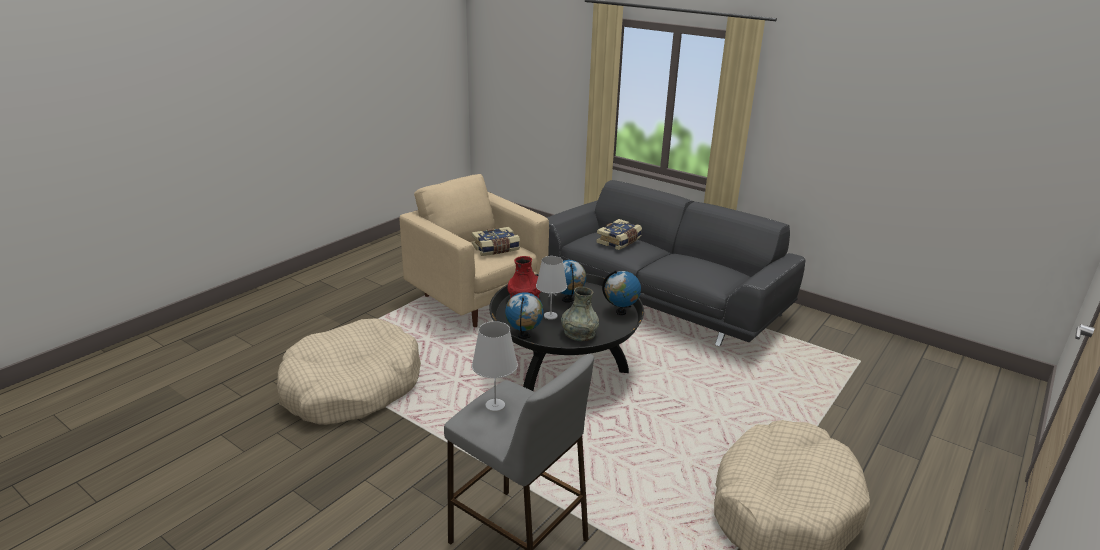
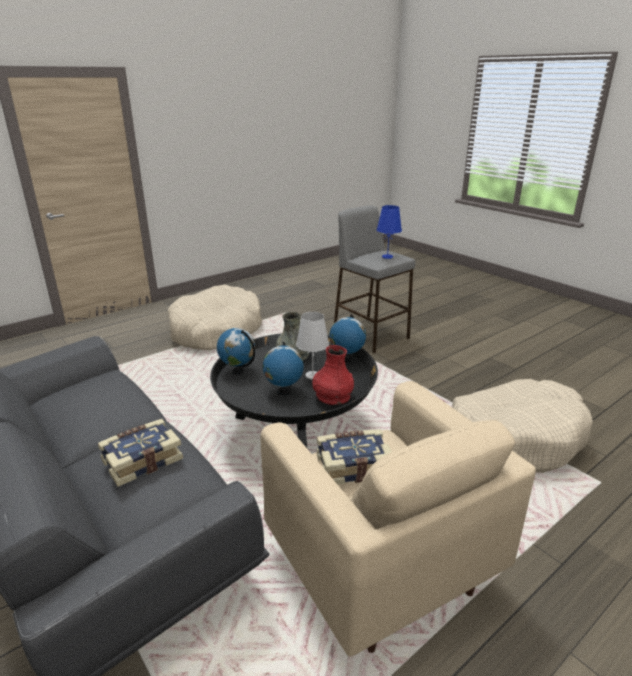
camera: 165 degrees left, 0 degrees up
(495, 405) = (387, 257): white table lamp -> blue table lamp

